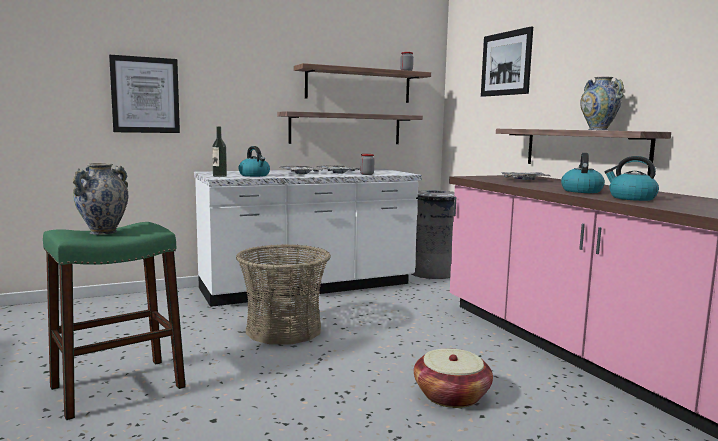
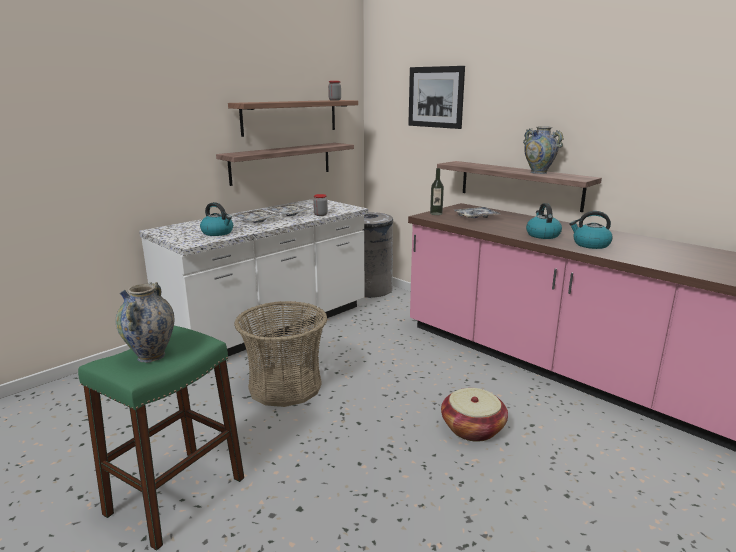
camera: 20 degrees left, 10 degrees up
(145, 95) = (74, 153): picture -> none
(219, 176) = (185, 240): bottle -> bottle (436, 213)

